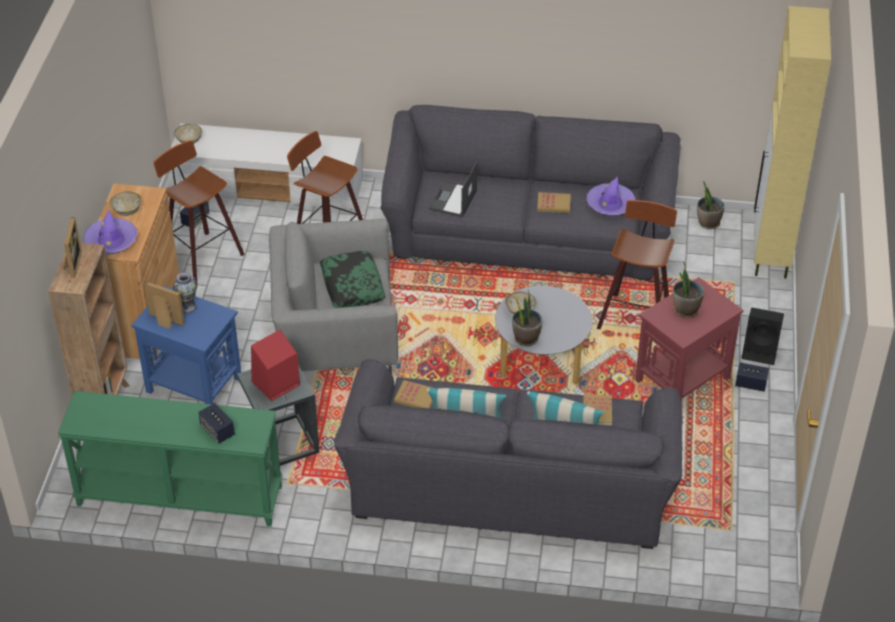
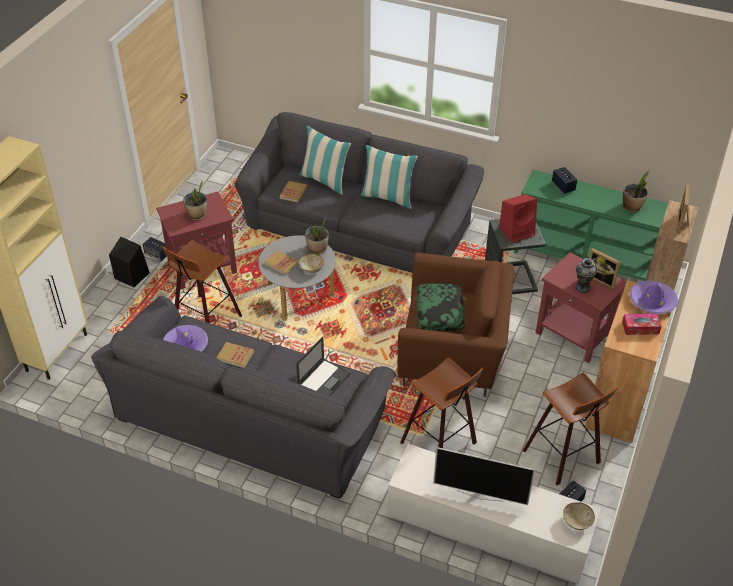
camera: 165 degrees left, 0 degrees up
(127, 211) = (640, 328): bowl -> tissue box
(194, 384) = (573, 335): blue side table -> red side table
(277, 144) = (480, 495): none -> television
(335, 335) = (453, 353): grey armchair -> brown armchair
(416, 397) = (414, 223): book -> book (281, 263)
(708, 223) = (86, 392): potted plant -> potted plant (632, 207)

